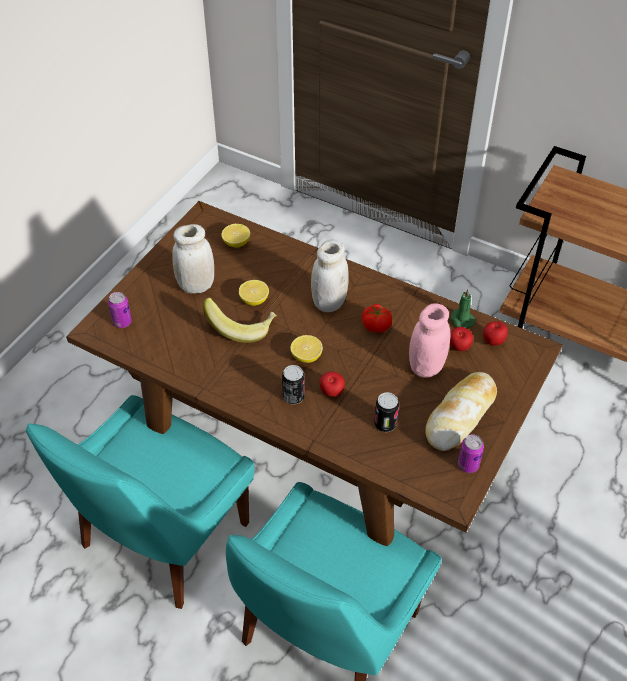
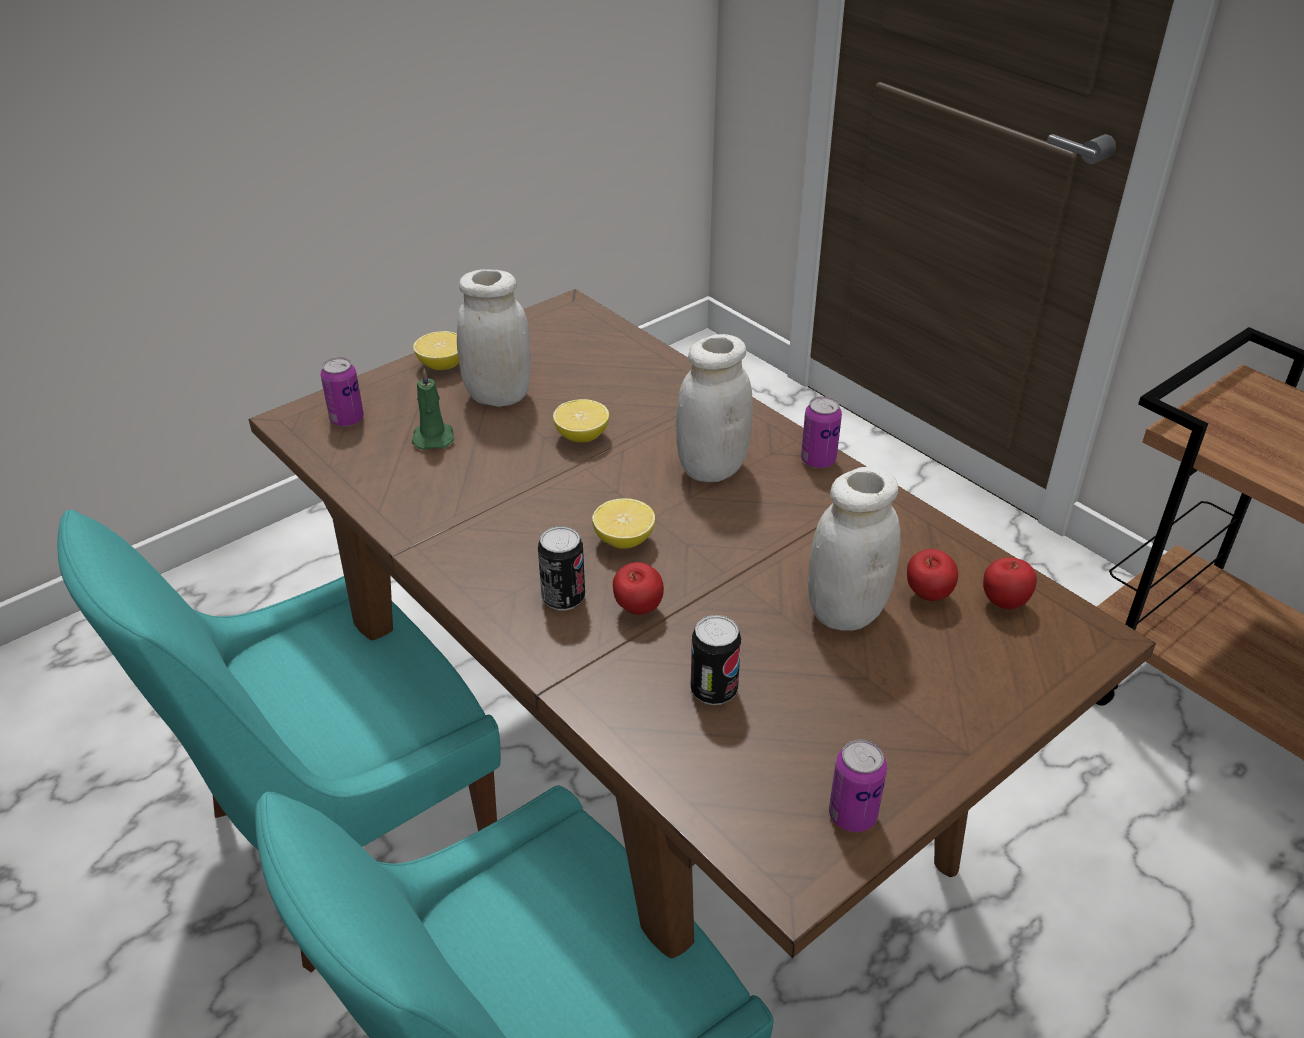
camera: 20 degrees right, 10 degrees down
(236, 243) = (600, 353): lemon -> lemon (442, 365)
(241, 327) = (536, 470): banana -> none
(376, 326) = (779, 523): tomato -> none
(378, 284) = (818, 460): none -> can
(426, 366) = (846, 611): pink jar -> white jar
(460, 415) = (878, 716): bread -> none
(461, 319) = (953, 550): green candle -> green candle (433, 437)

